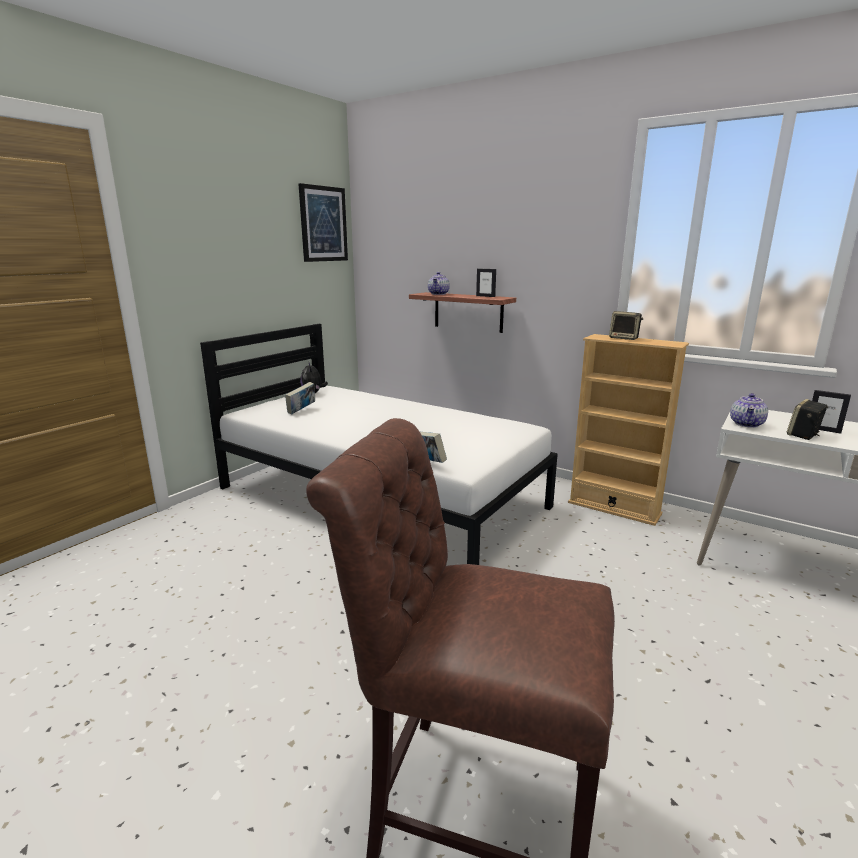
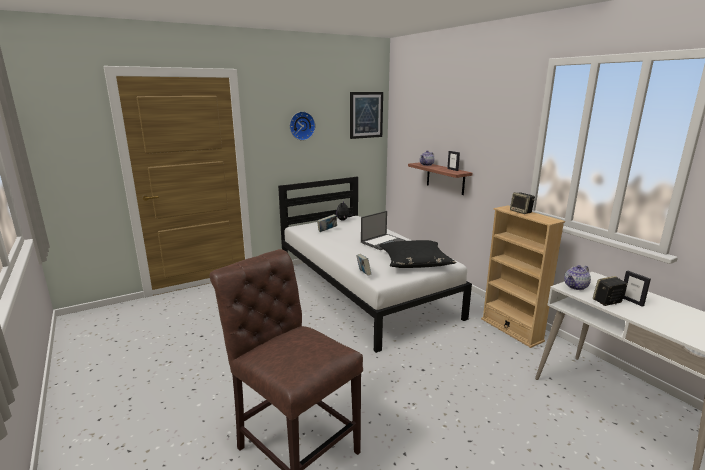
camera: 25 degrees right, 0 degrees up
(229, 235) = (301, 125): none -> wall clock
(407, 414) = (383, 242): none -> laptop
(480, 434) = (415, 262): none -> black pillow

